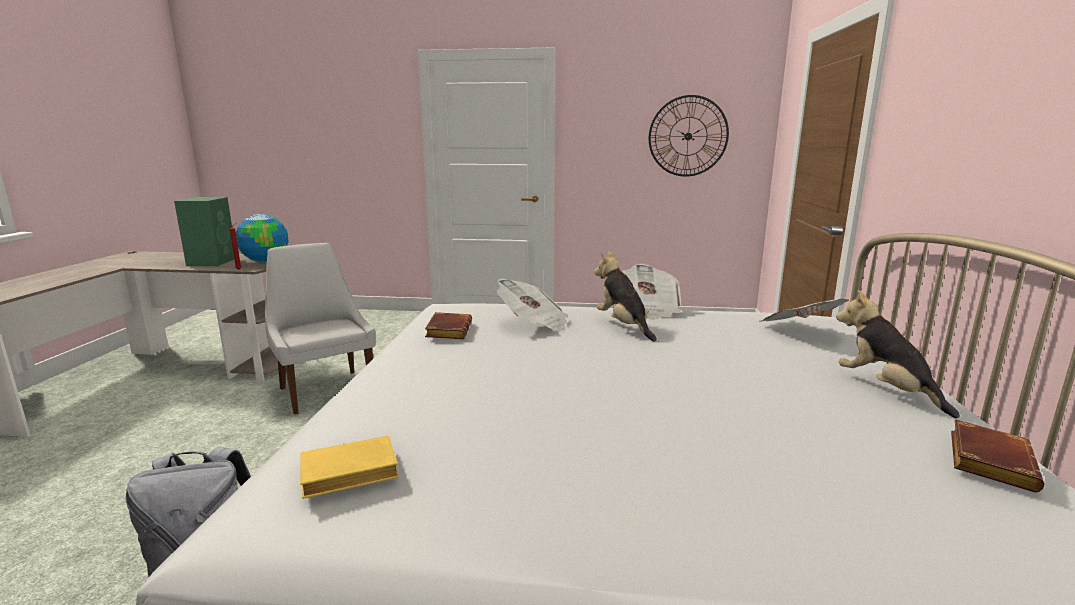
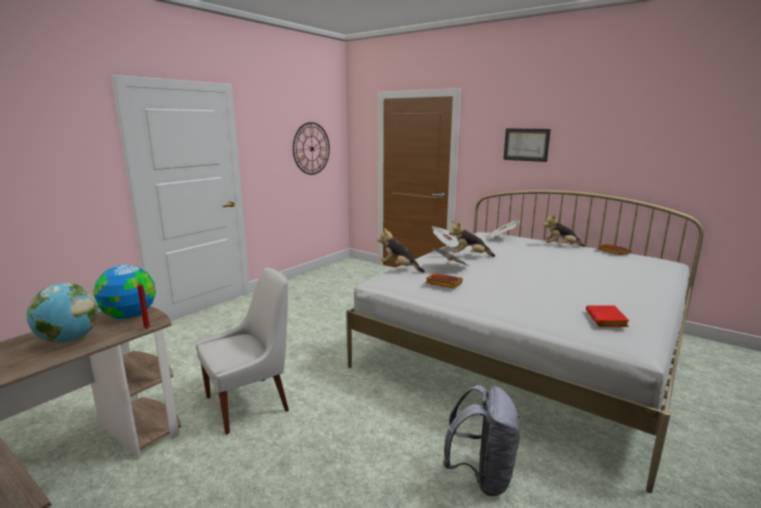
camera: 60 degrees left, 0 degrees up
(213, 261) = (69, 340): green speaker -> globe
(325, 390) = (250, 403): white chair -> white chair turned 150 degrees clockwise
(347, 476) = (607, 320): yellow book -> red book
(497, 302) = (399, 267): none -> plush toy
(966, 110) = (526, 144): none -> picture

